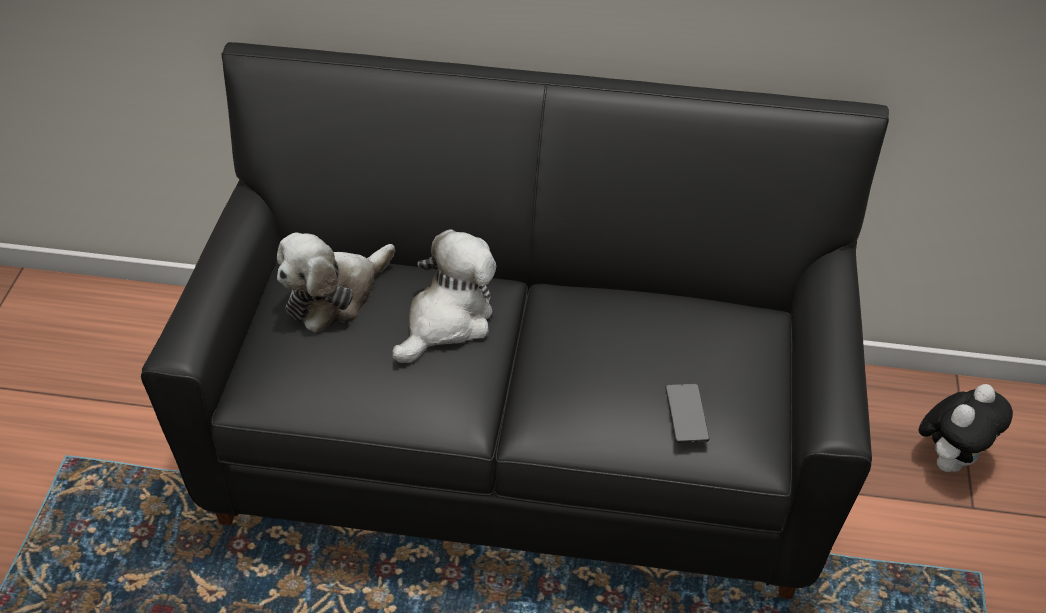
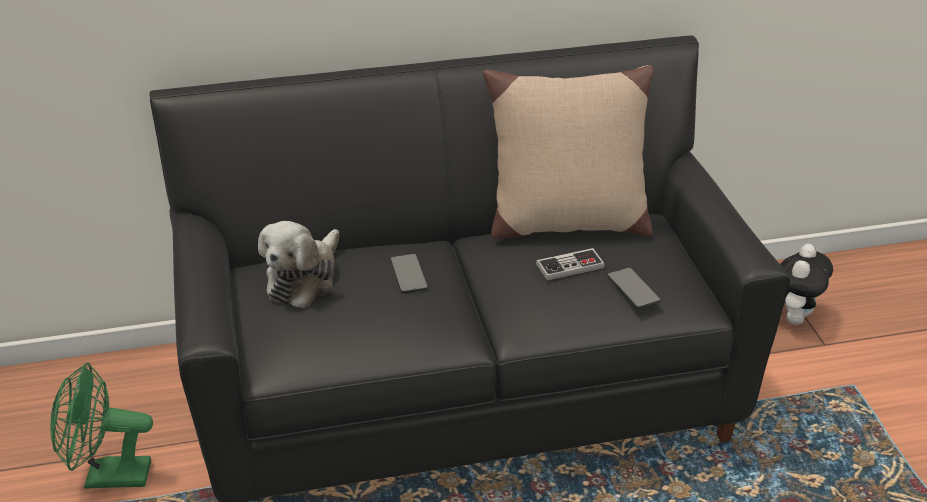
camera: 20 degrees left, 10 degrees down
(128, 431) = (107, 477): none -> green fan
(447, 321) = (408, 274): plush toy -> phone
(630, 362) = (570, 266): none -> game controller
(658, 301) = (565, 223): none -> beige pillow

